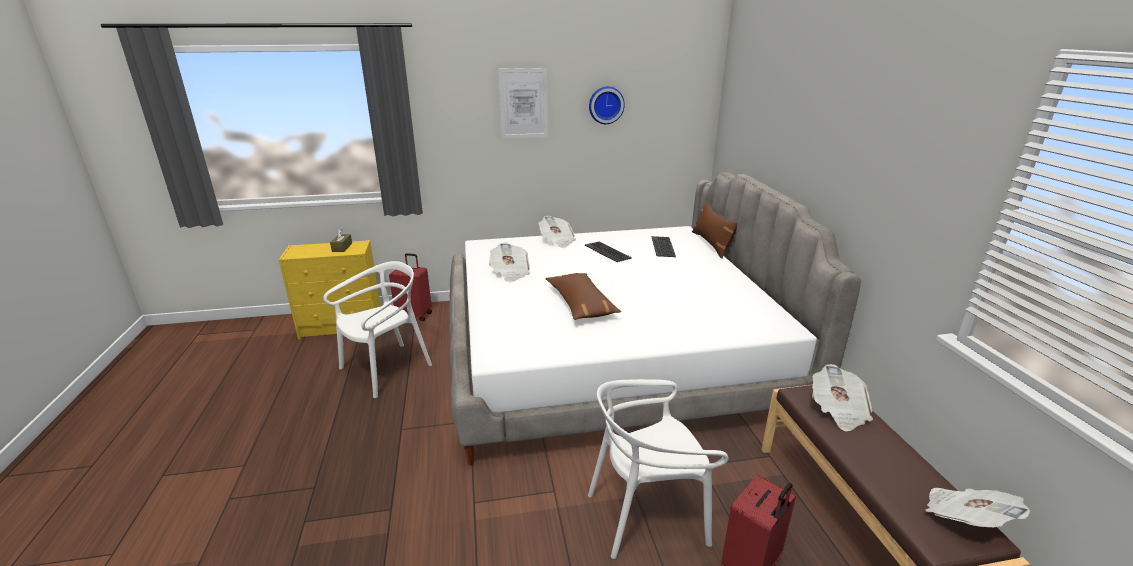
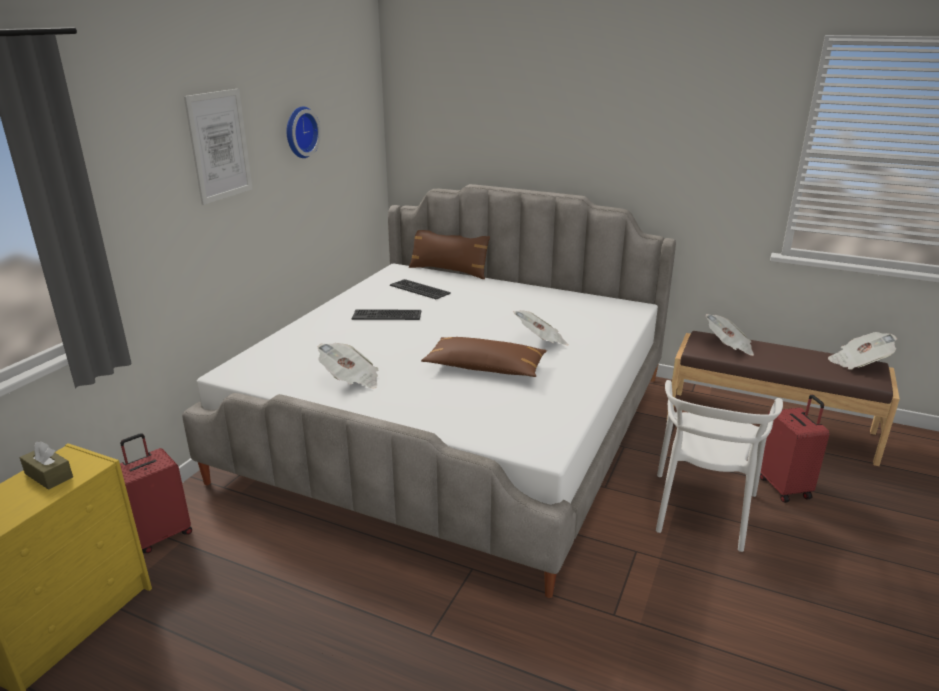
camera: 55 degrees left, 0 degrees up
(386, 369) = (270, 609): white chair -> none
(557, 241) = (312, 328): newspaper -> newspaper (541, 341)

